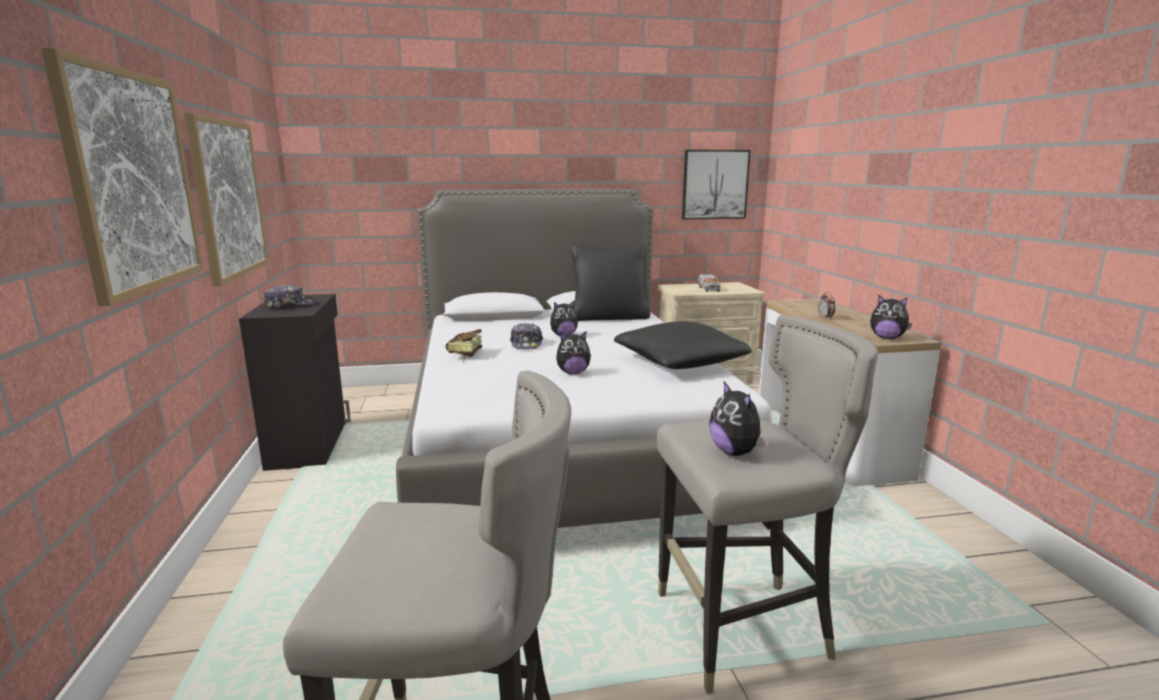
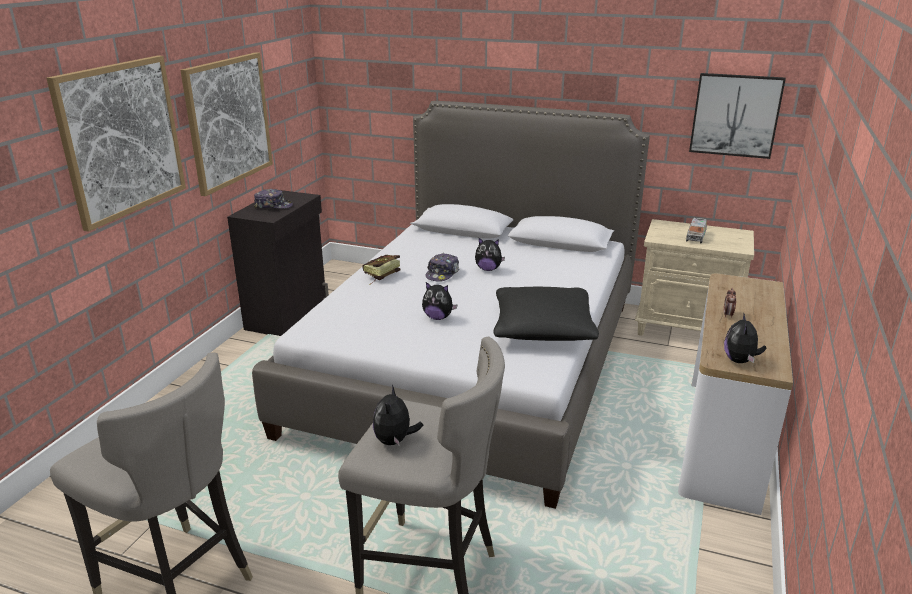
camera: 30 degrees right, 10 degrees up
(609, 317) = (562, 253): black pillow -> none
(887, 338) = (740, 361): plush toy -> plush toy turned 45 degrees clockwise

